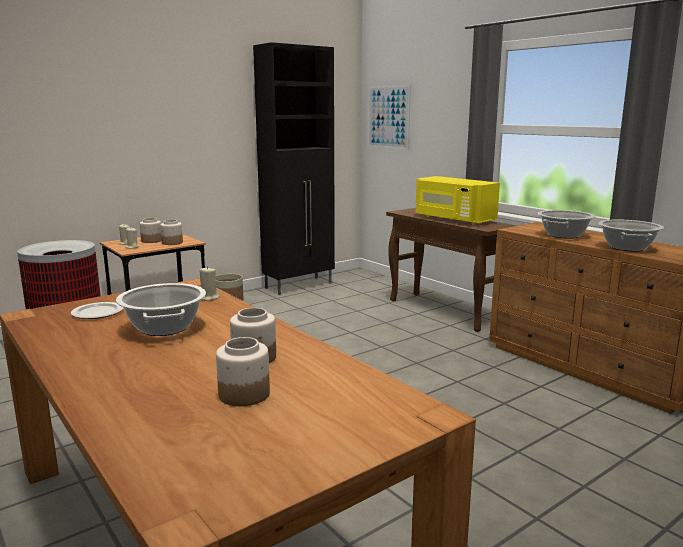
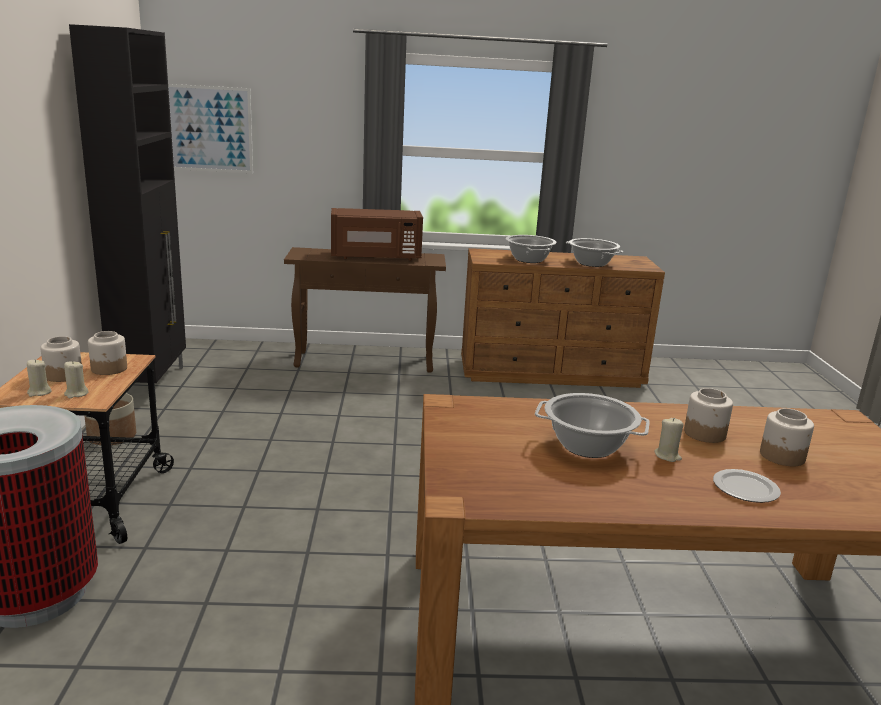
camera: 55 degrees left, 5 degrees up
(97, 313) = (497, 464): plate -> plate (746, 489)
(209, 298) = (510, 407): beige candle -> beige candle (667, 456)
(453, 219) = (376, 257): yellow microwave -> brown microwave

